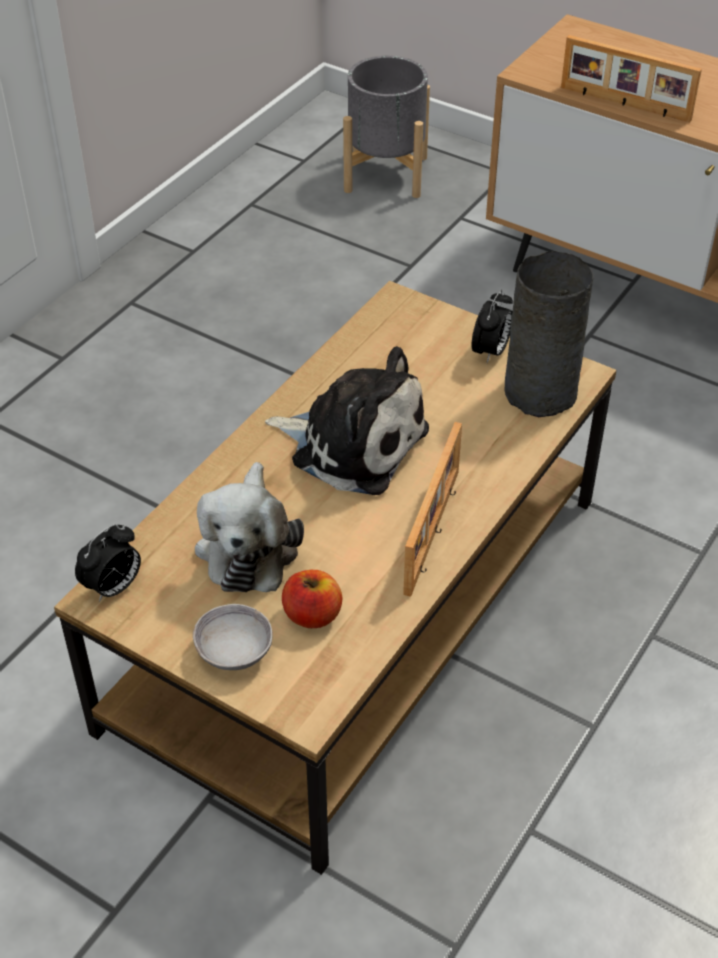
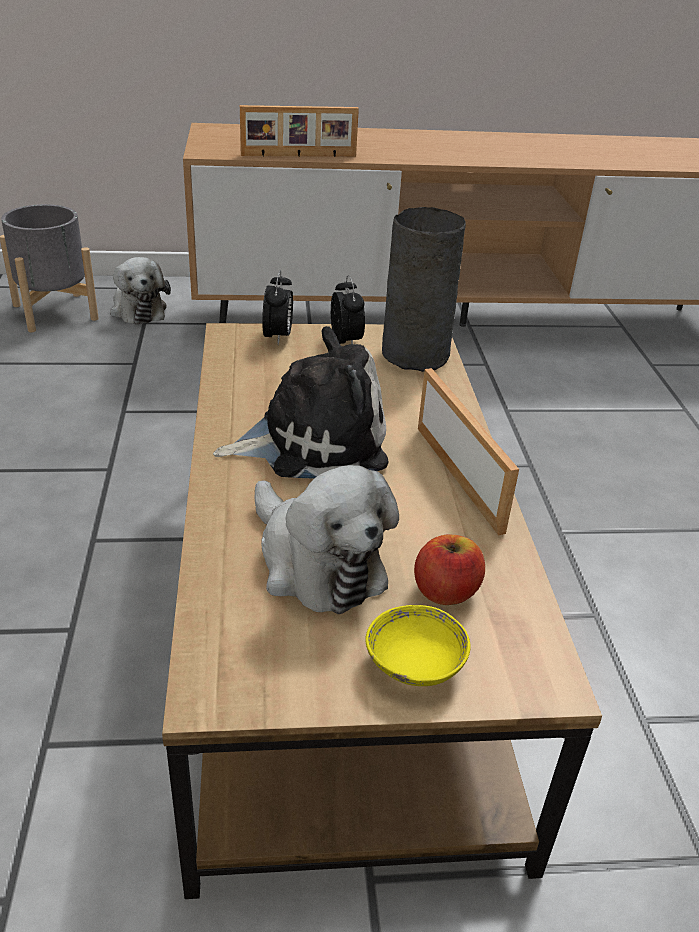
camera: 40 degrees left, 10 degrees down
(113, 588) = (216, 673): alarm clock -> alarm clock (278, 337)
(234, 651) = (414, 665): grey bowl -> yellow bowl
(468, 197) = (138, 309): none -> plush toy

